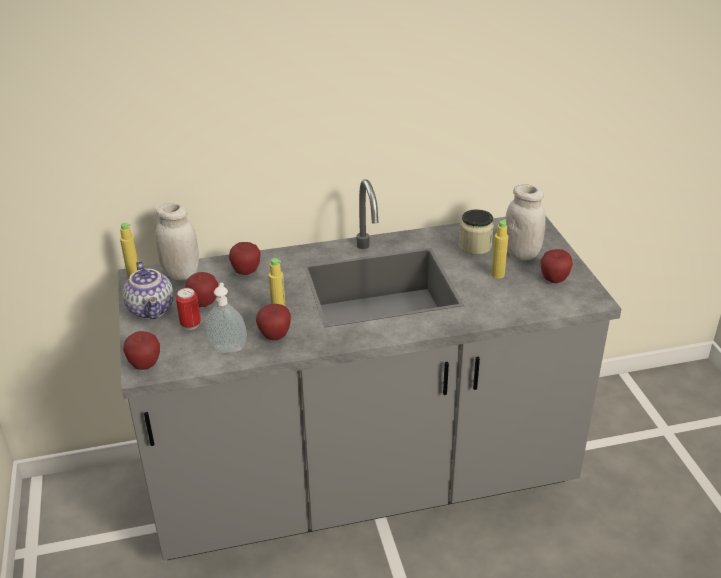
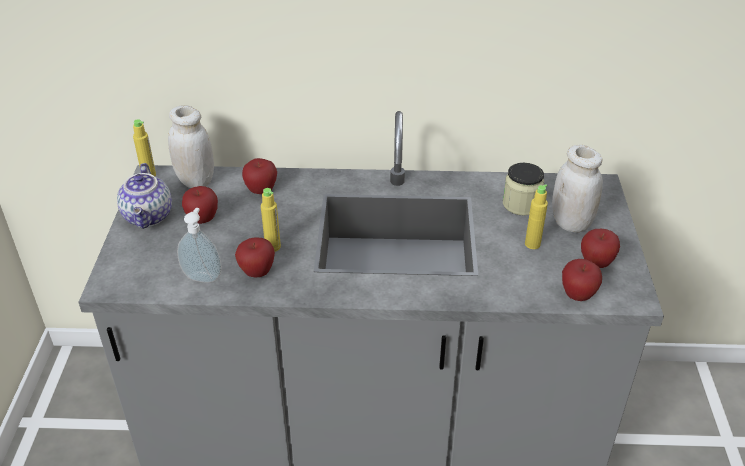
camera: 15 degrees right, 5 degrees up
(145, 365) = (113, 279): apple -> apple (577, 295)
(190, 324) = (178, 241): can -> none

